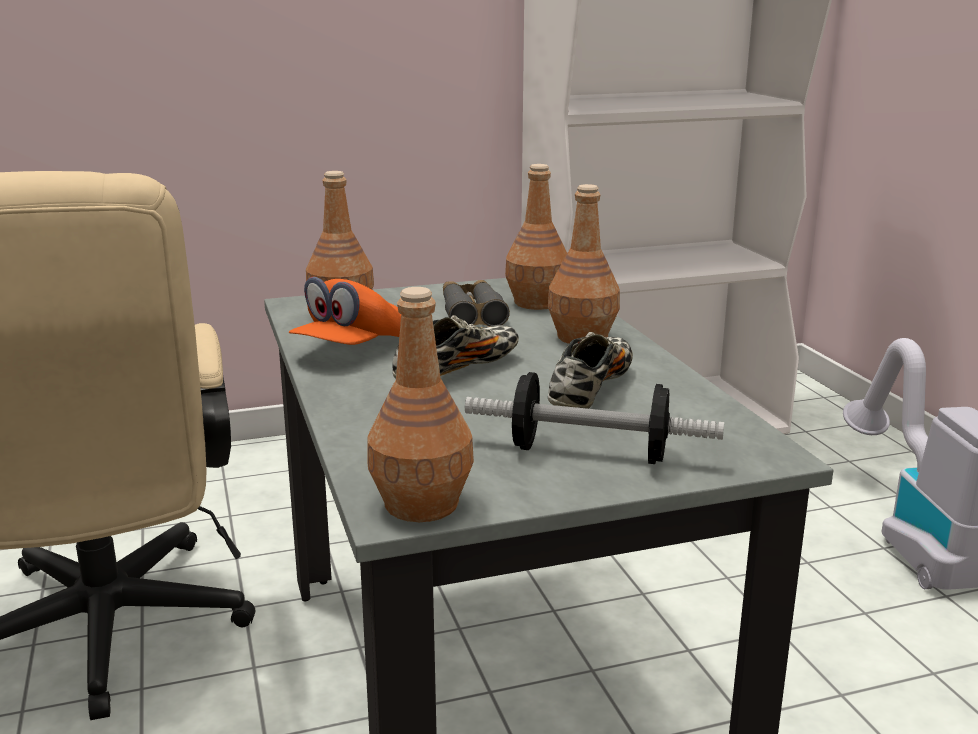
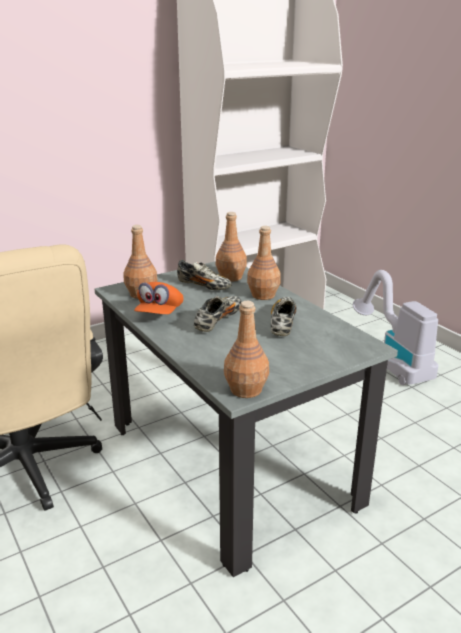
camera: 15 degrees left, 5 degrees up
(472, 313) = (204, 287): grey binoculars -> shoe
(590, 453) = (300, 355): dumbbell -> none

